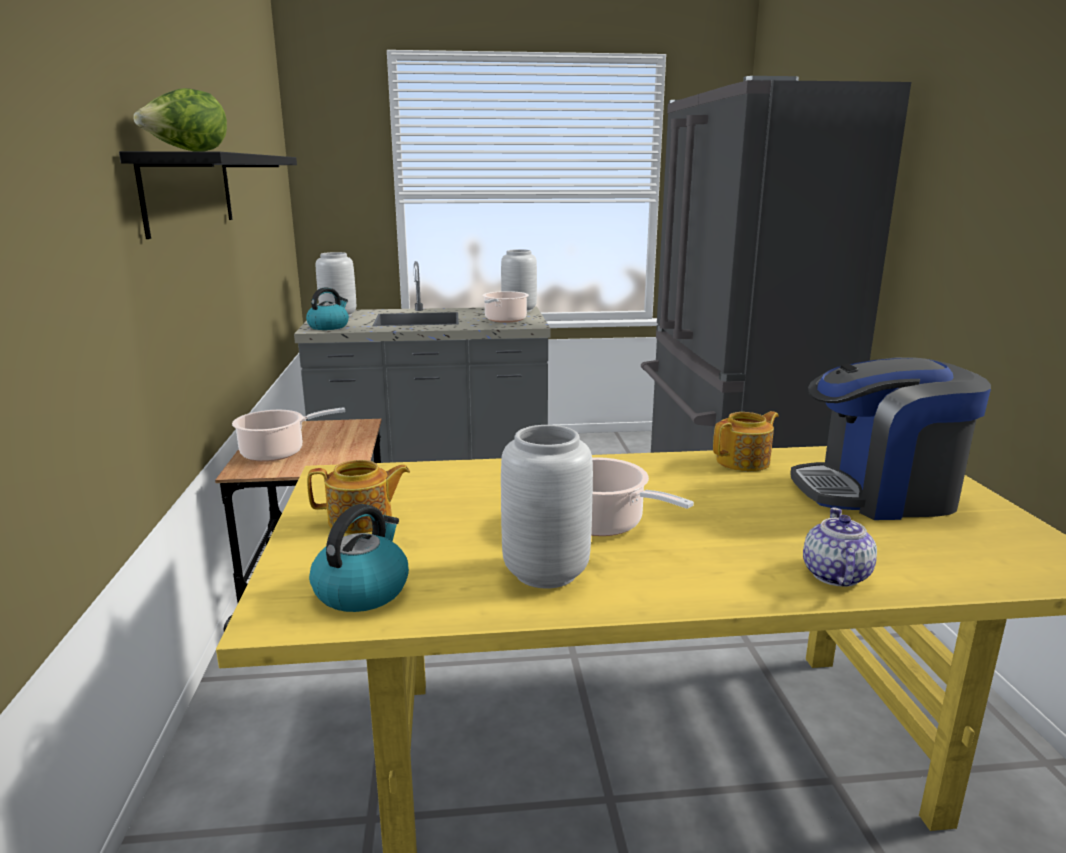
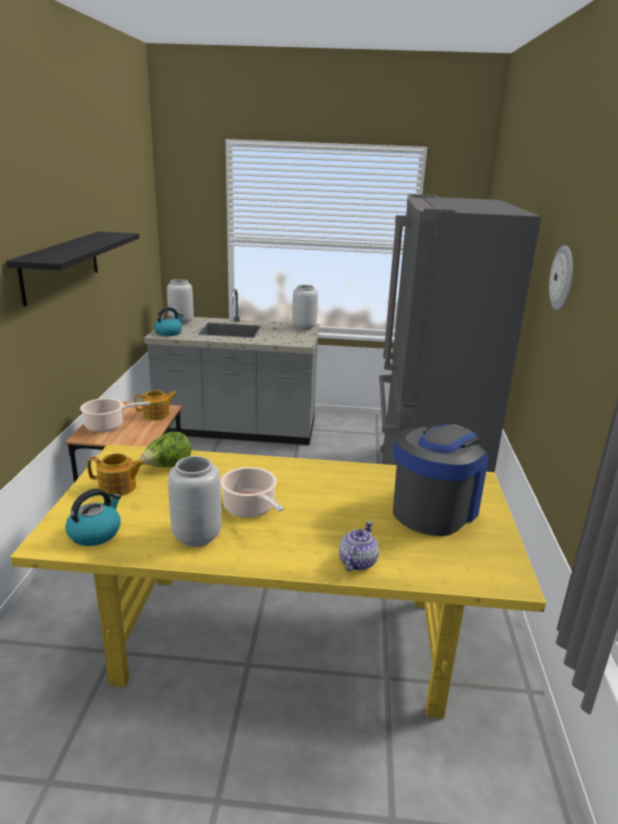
camera: 10 degrees right, 5 degrees up
(187, 151) = (48, 256): lettuce -> lettuce (167, 467)
(504, 320) = (287, 336): cooking pot -> none
(744, 462) = (369, 474): teapot -> teapot (157, 415)
(878, 494) = (434, 509): coffee machine -> coffee machine turned 120 degrees clockwise
(979, 148) = (563, 278): none -> wall clock

